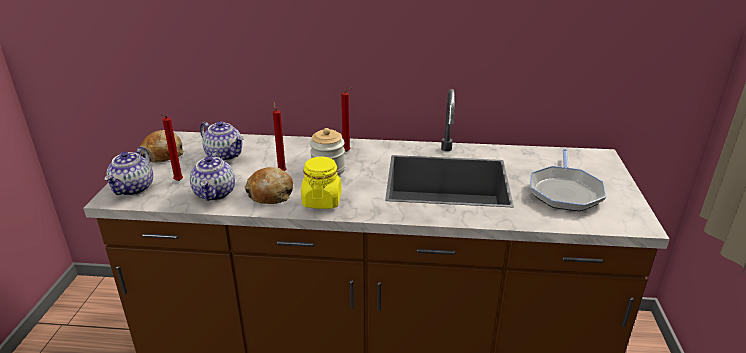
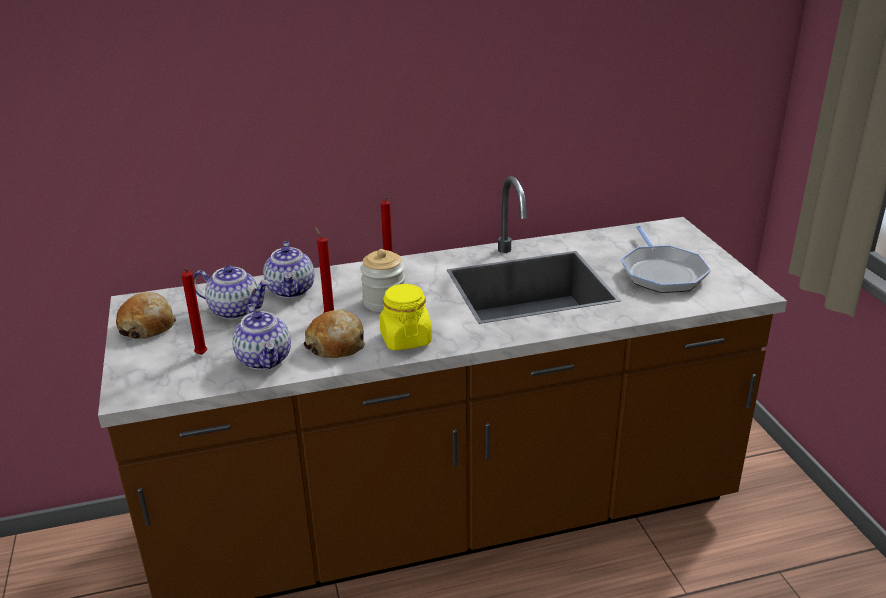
camera: 20 degrees left, 0 degrees up
(134, 189) = (148, 377): teapot -> teapot (291, 290)

